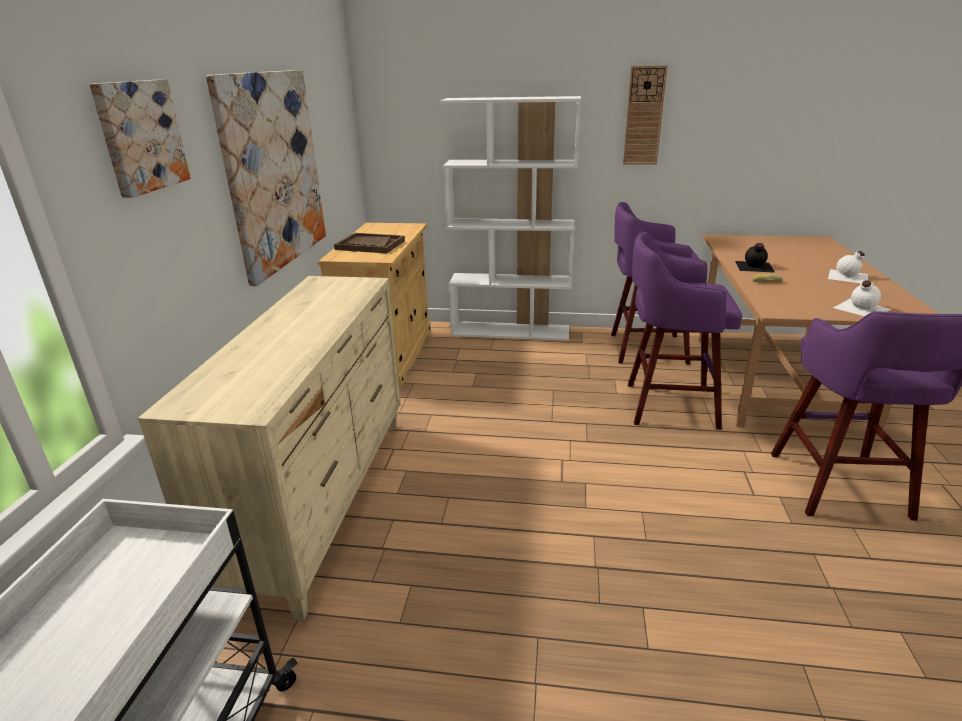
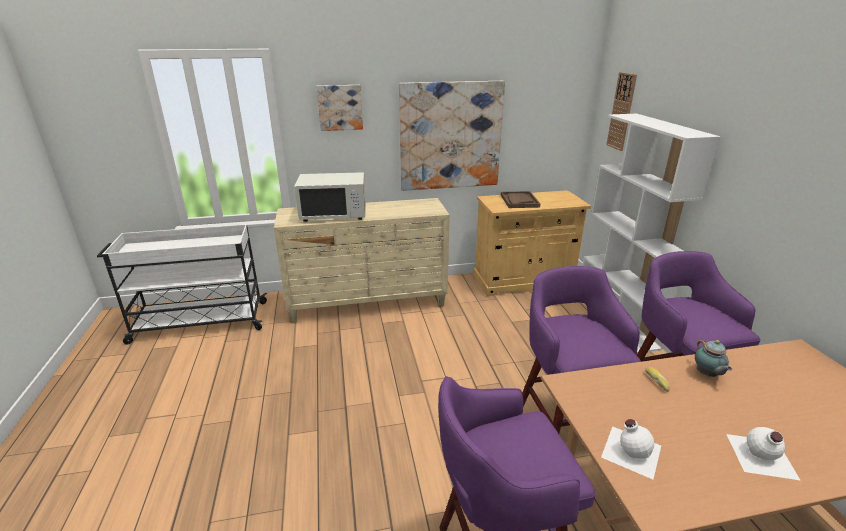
camera: 70 degrees right, 0 degrees up
(275, 356) = (334, 214): none -> white microwave
(644, 116) = (773, 175): wall clock -> wall clock (621, 111)
(754, 266) = (707, 375): black bottle -> teapot

